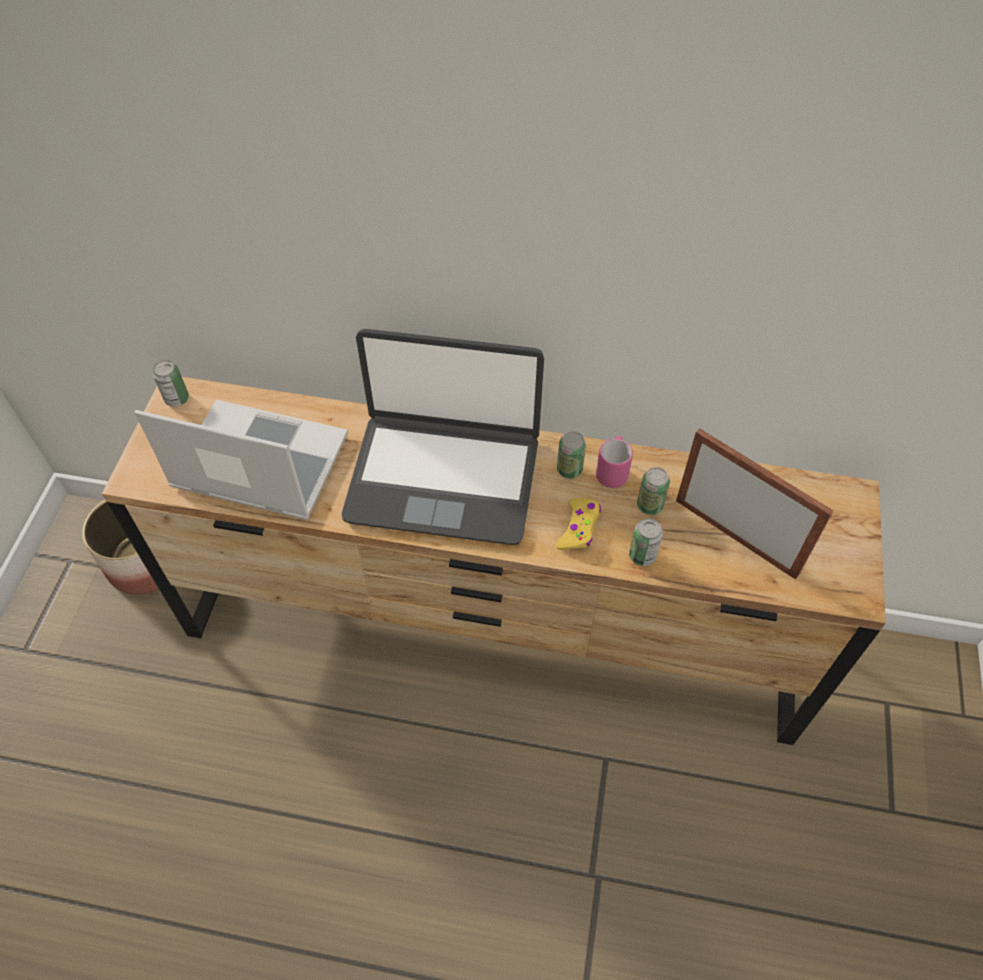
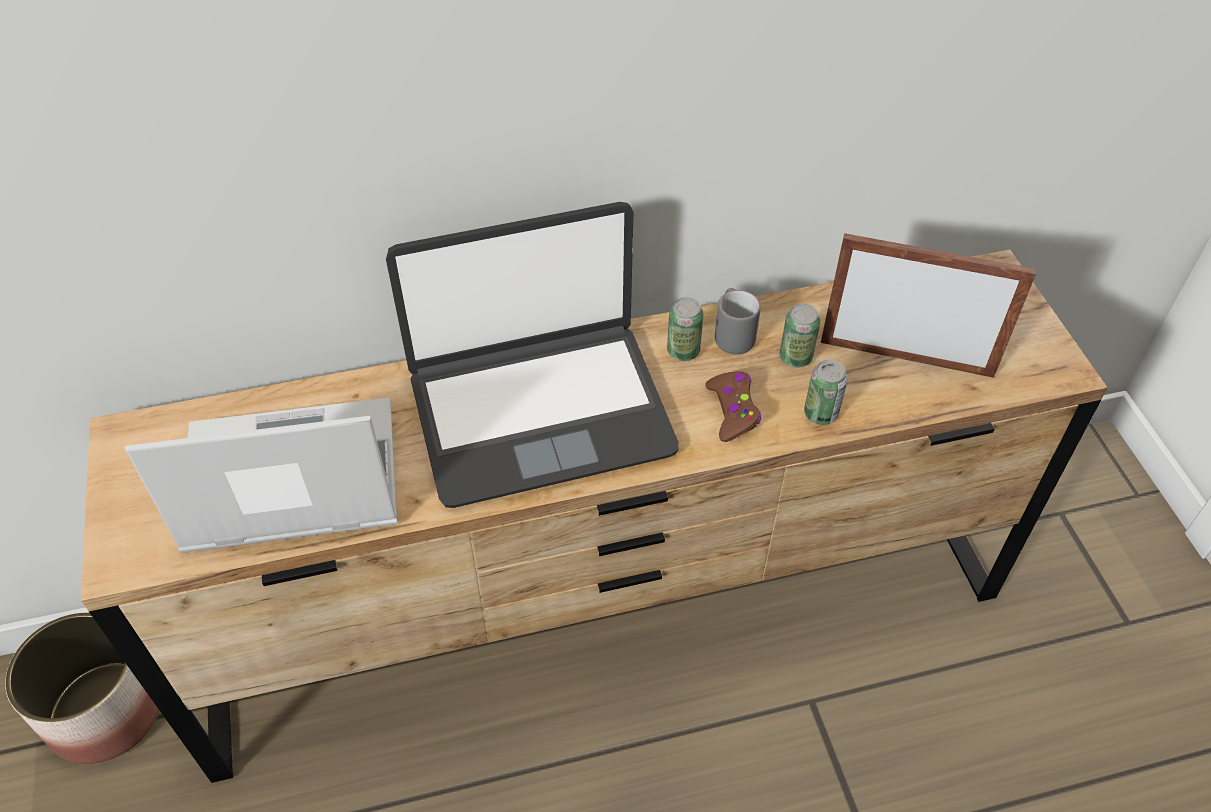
camera: 25 degrees left, 5 degrees down
(177, 399) = (128, 442): can -> none
(579, 528) = (733, 411): yellow game controller -> brown game controller
(612, 471) = (732, 335): pink mug -> grey mug

